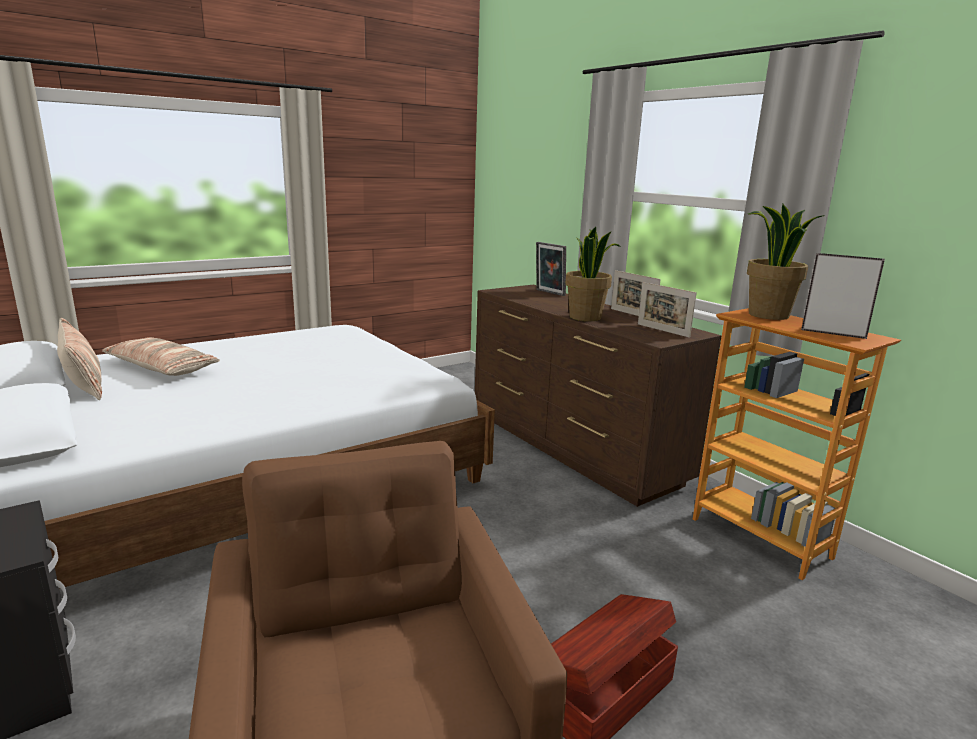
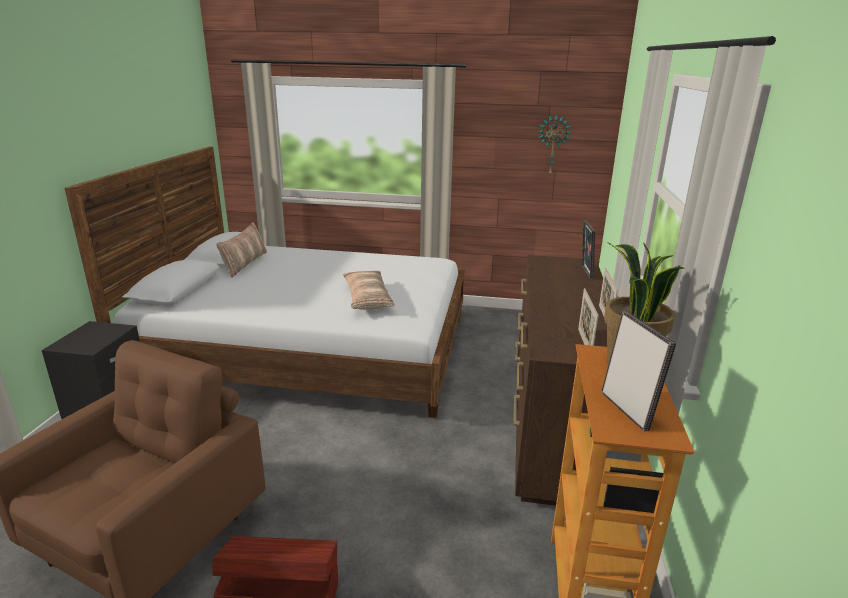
camera: 45 degrees right, 5 degrees up
(161, 368) = (288, 265): pillow -> pillow (367, 298)
(421, 184) = (552, 145): none -> wall clock
(586, 317) = (547, 307): potted plant -> none

